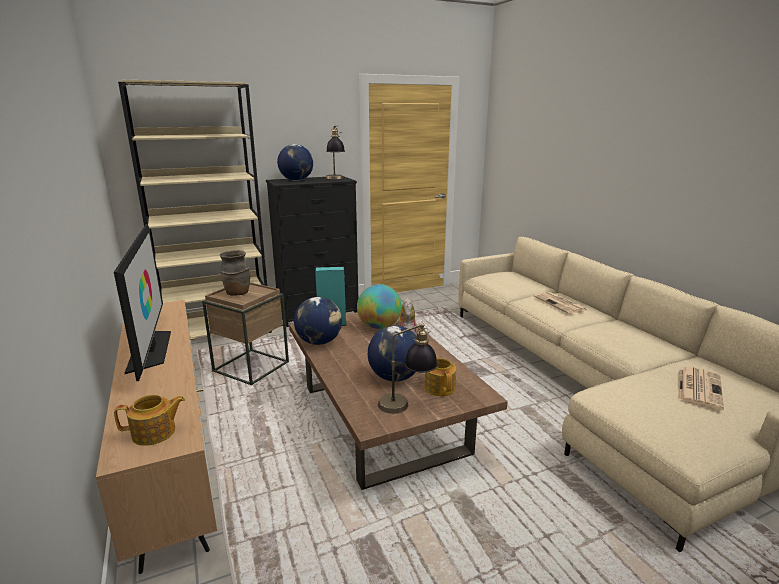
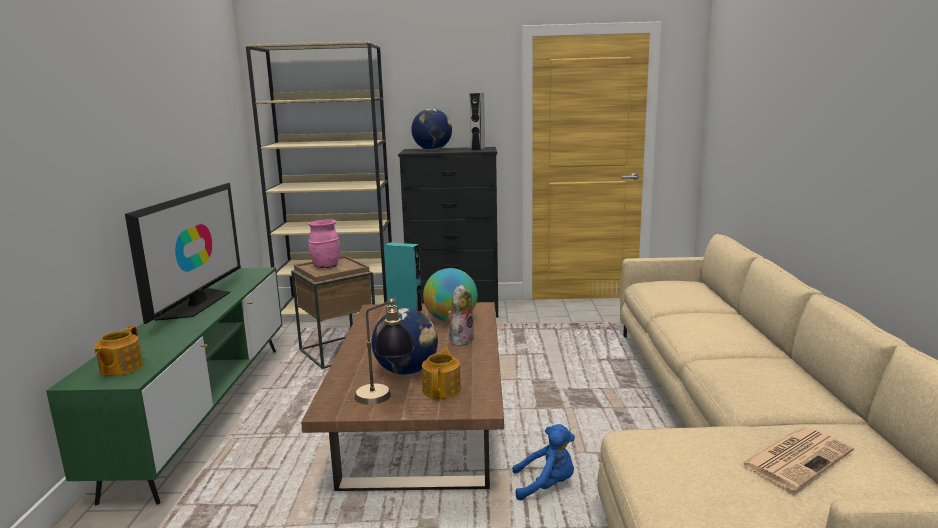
camera: 25 degrees right, 5 degrees down
(155, 433) = (120, 368): teapot -> teapot turned 90 degrees clockwise
(172, 449) = (206, 411): brown tv stand -> green tv stand
(237, 293) = (325, 266): brown vase -> pink vase
(319, 342) = (371, 326): globe -> none
(335, 179) = (478, 149): table lamp -> grey speaker
(508, 441) = (546, 485): none -> blue plush toy
(560, 304) = (715, 326): newspaper -> none

